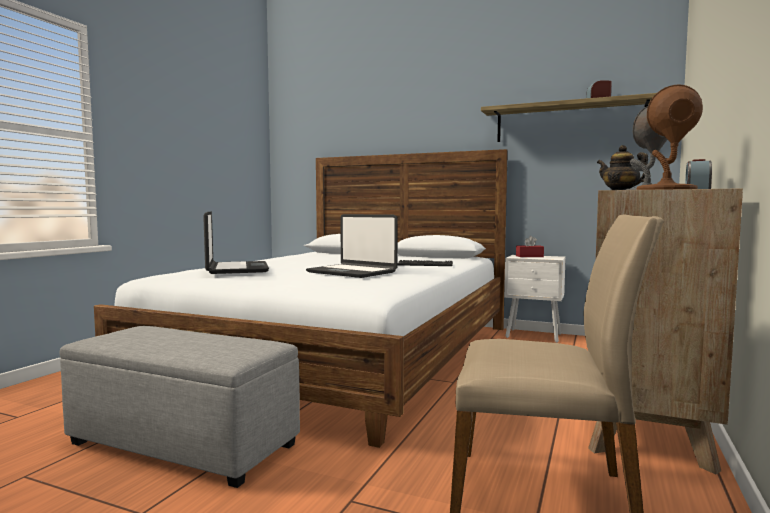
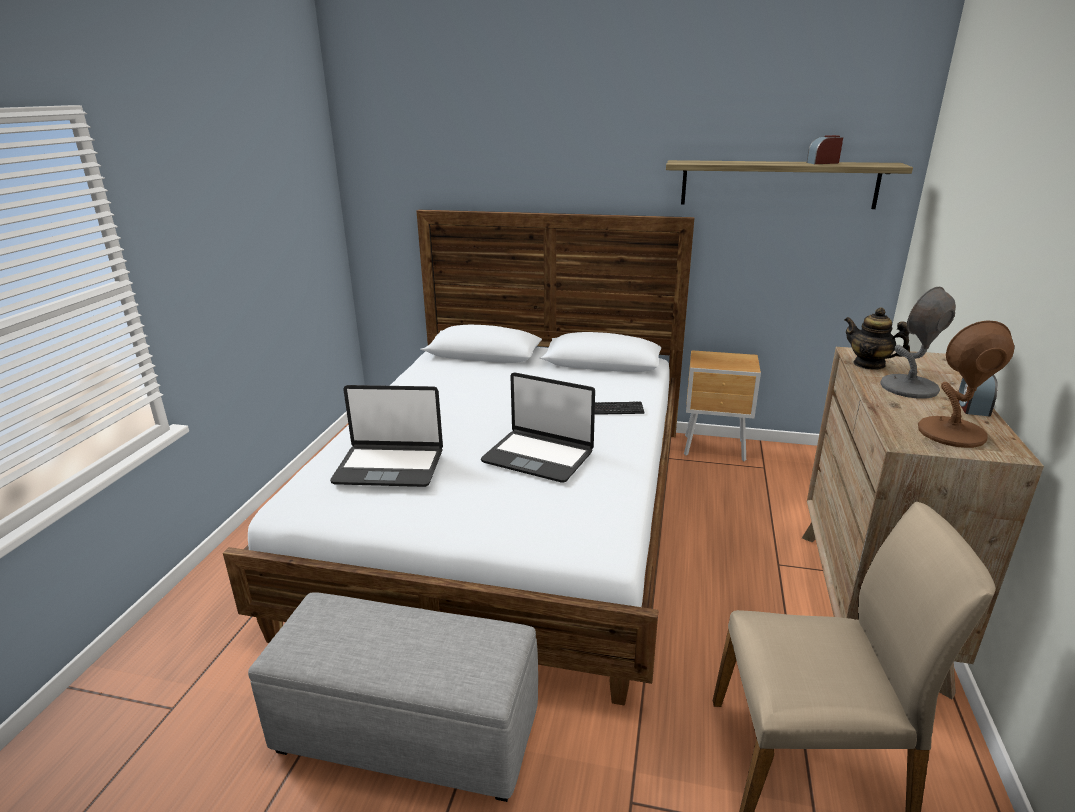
camera: 10 degrees left, 20 degrees up
(236, 269) = (389, 466): laptop -> laptop turned 120 degrees clockwise
(529, 256) = (716, 359): red tissue box -> none
(534, 336) = (716, 449): white nightstand -> brown nightstand

